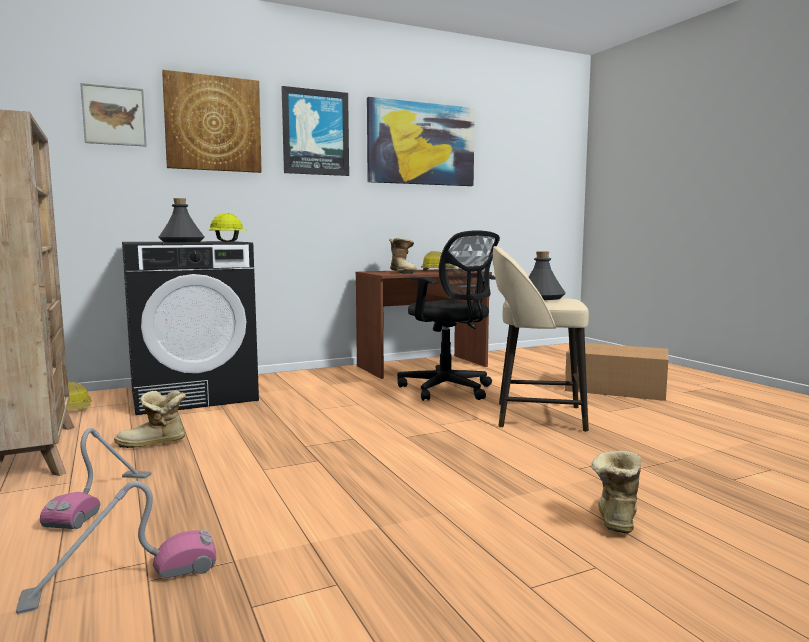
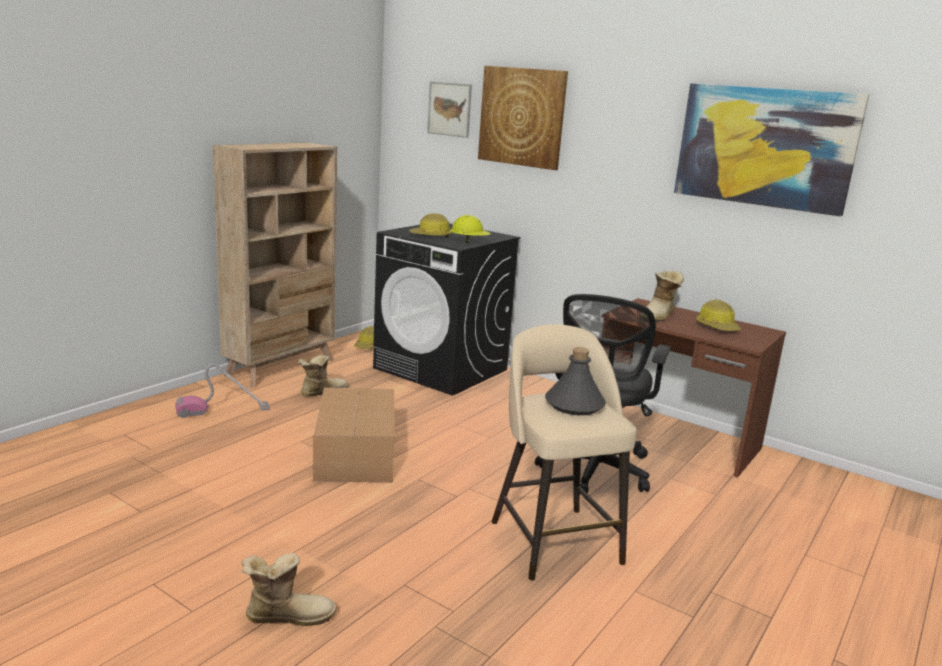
camera: 60 degrees right, 10 degrees up
(123, 581) = (128, 450): vacuum cleaner -> none
(153, 444) = (322, 392): boot -> boot turned 90 degrees clockwise
(182, 242) = (431, 236): grey bottle -> hard hat
(315, 132) = (621, 128): picture -> none
(614, 388) = (765, 588): cardboard box -> cardboard box (357, 452)

